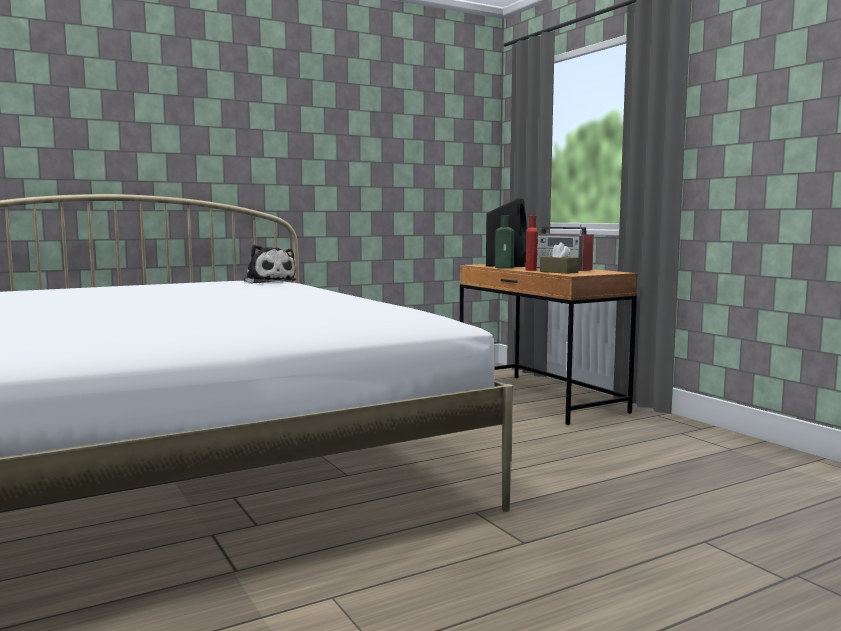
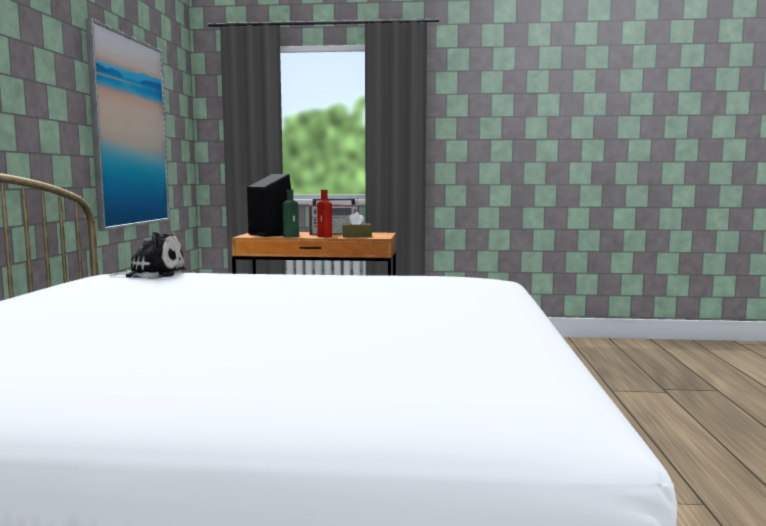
camera: 55 degrees left, 0 degrees up
(375, 163) = (129, 132): none -> picture

